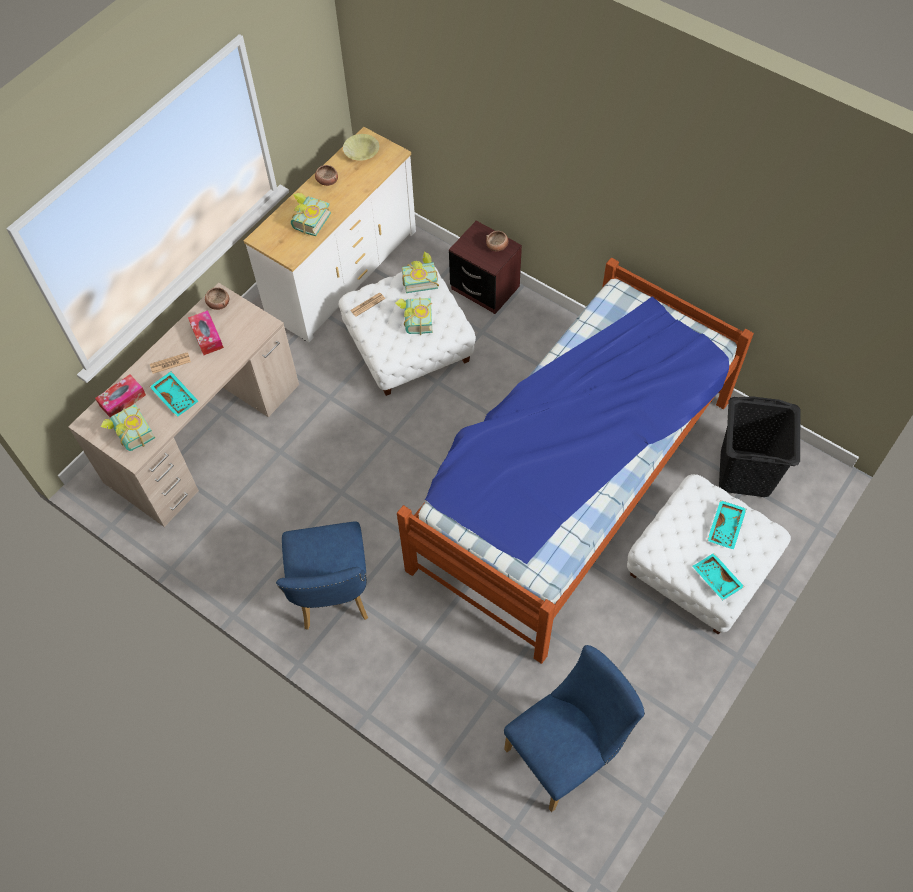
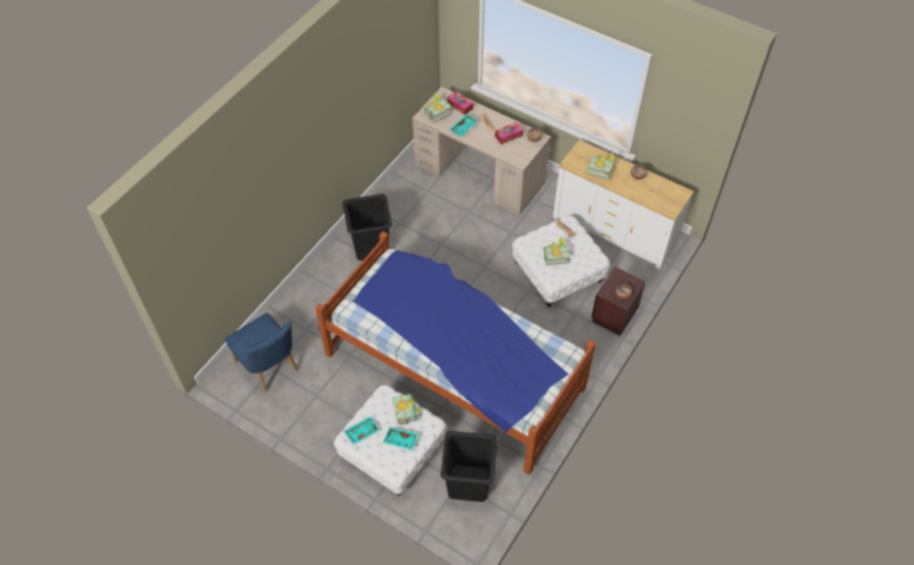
camera: 85 degrees right, 5 degrees down
(332, 597) = (370, 246): blue chair -> black laundry basket
(361, 152) = (668, 191): yellow bowl -> none
(419, 279) = (592, 256): book -> book (408, 411)

